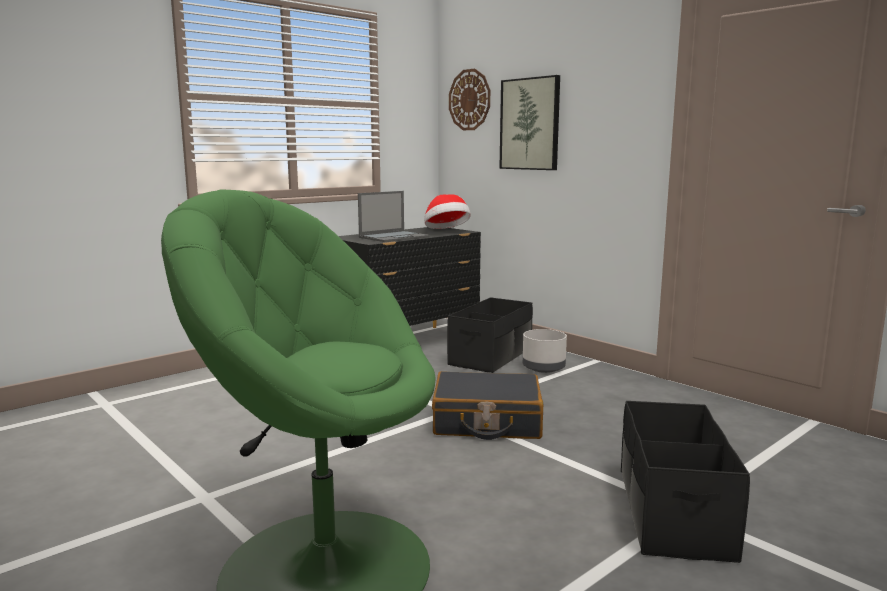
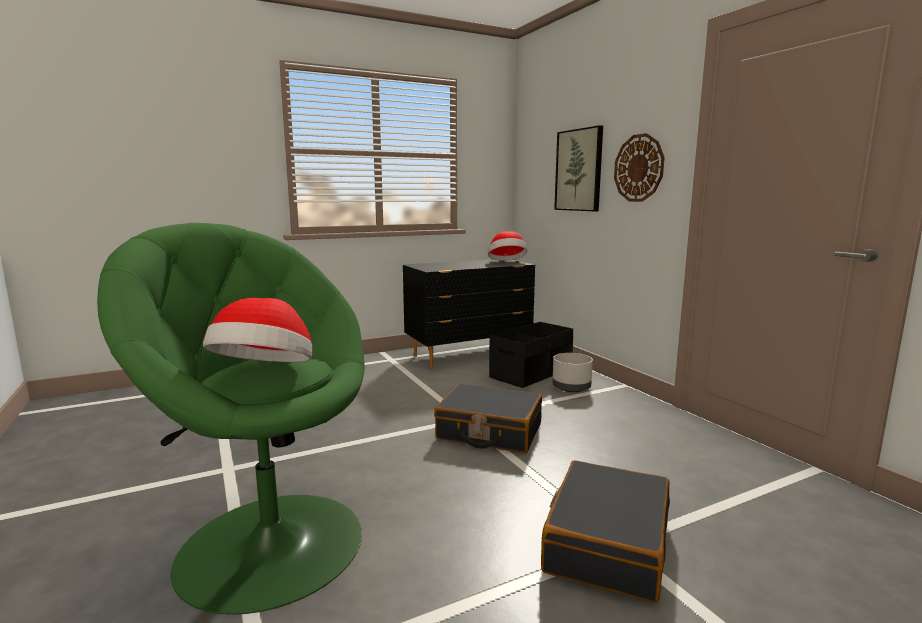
camera: 15 degrees right, 0 degrees up
(350, 363) = (265, 374): none -> hat
(394, 237) = (455, 266): laptop -> none
(469, 100) = (535, 150): wall clock -> wall clock (638, 168)
(672, 512) = (606, 544): black storage box -> black suitcase

